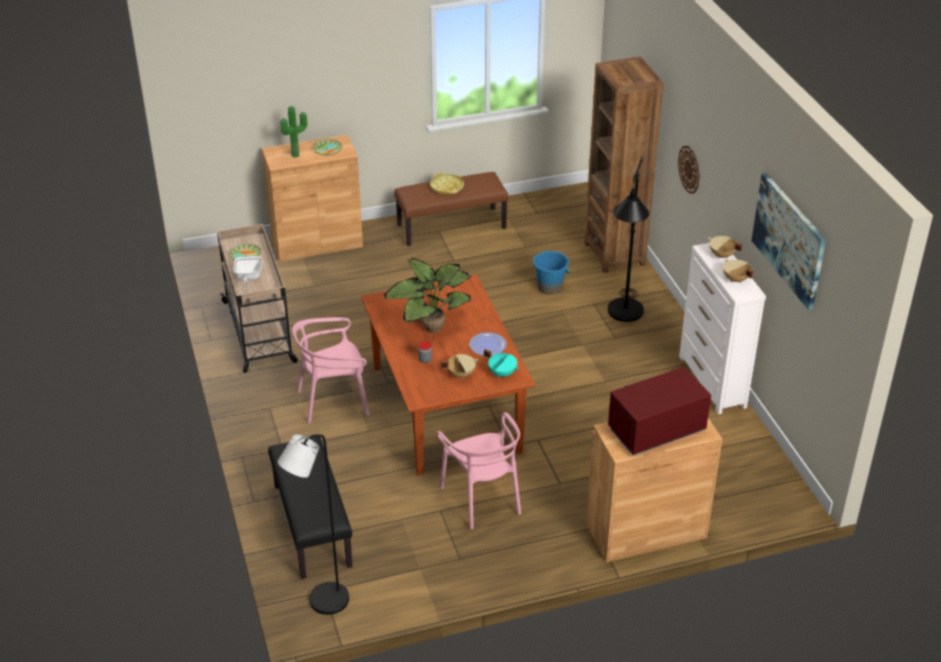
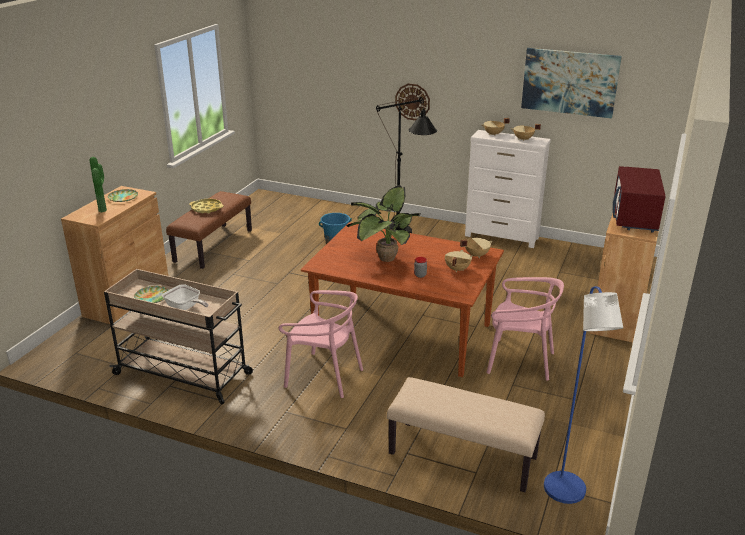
camera: 50 degrees left, 10 degrees down
(311, 525) = (461, 456): black bench -> beige bench
(322, 603) = (567, 494): black floor lamp -> blue floor lamp
(333, 401) = (324, 376): pink chair -> pink chair turned 90 degrees counterclockwise
(487, 345) = (437, 248): plate -> none
(502, 373) = (476, 255): turquoise cooking pot -> beige cooking pot
(615, 254) = (339, 212): brown bookcase -> none

